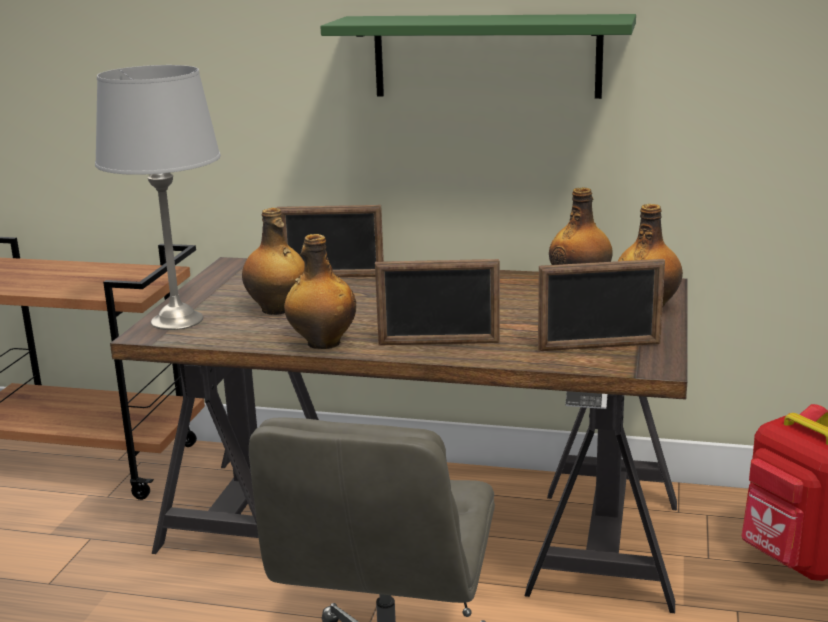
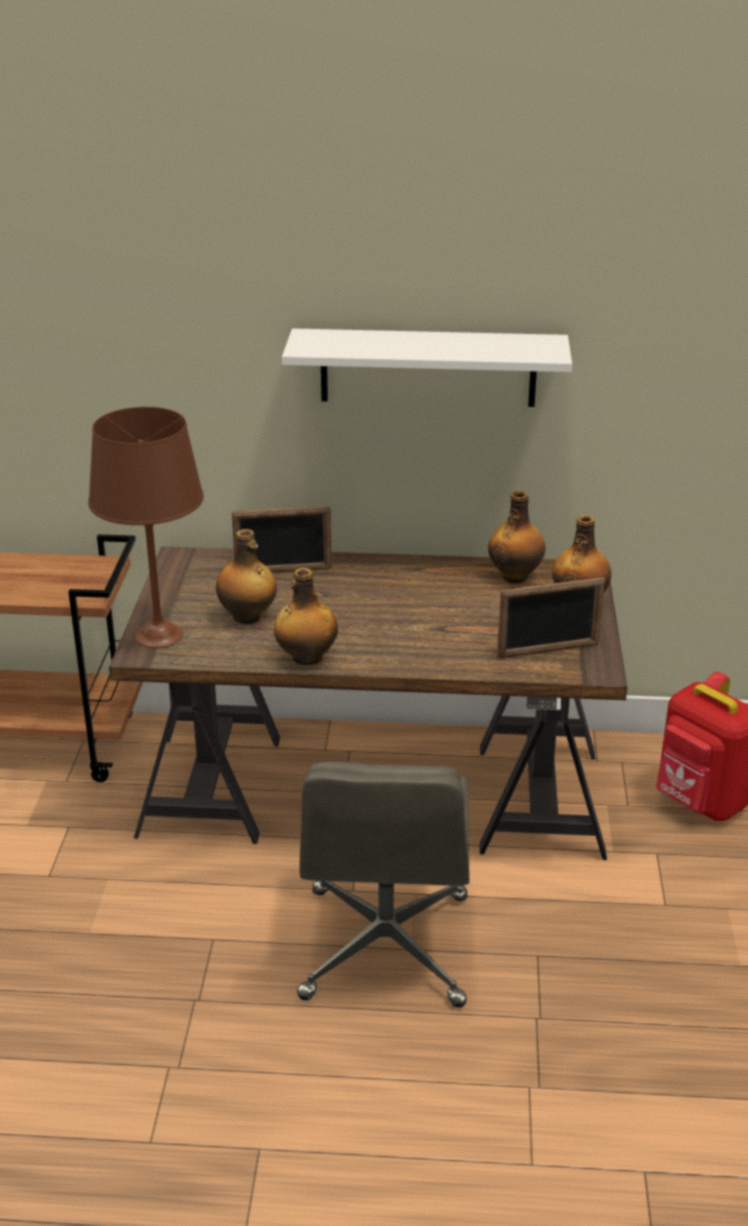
camera: 10 degrees left, 10 degrees up
(176, 320) = (158, 636): grey table lamp -> brown table lamp
(439, 343) = (409, 653): picture frame -> none
(486, 56) = (428, 367): green shelf -> white shelf

